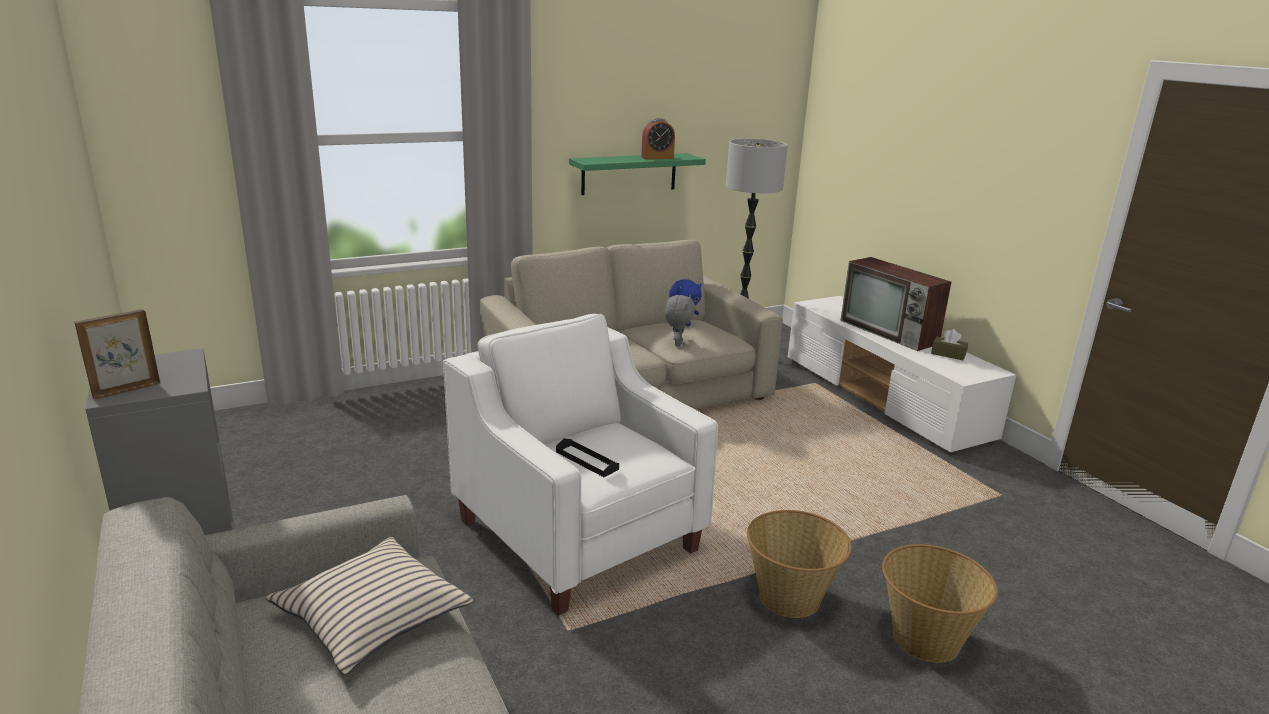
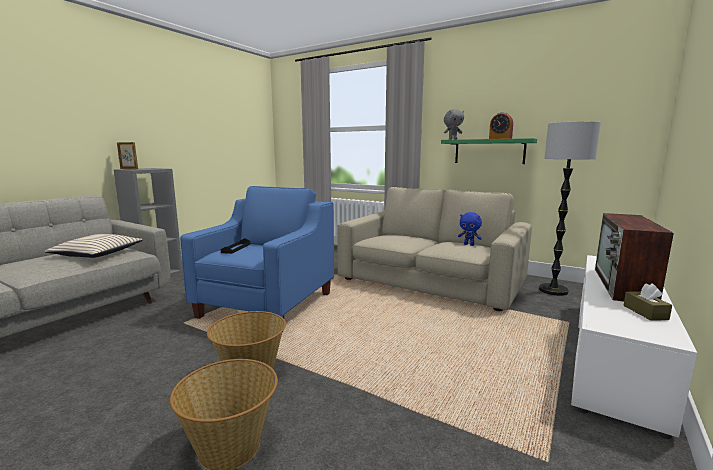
camera: 60 degrees right, 10 degrees down
(578, 535) = (268, 305): white armchair -> blue armchair
(677, 343) = (435, 247): grey plush toy -> grey plush toy (452, 139)

